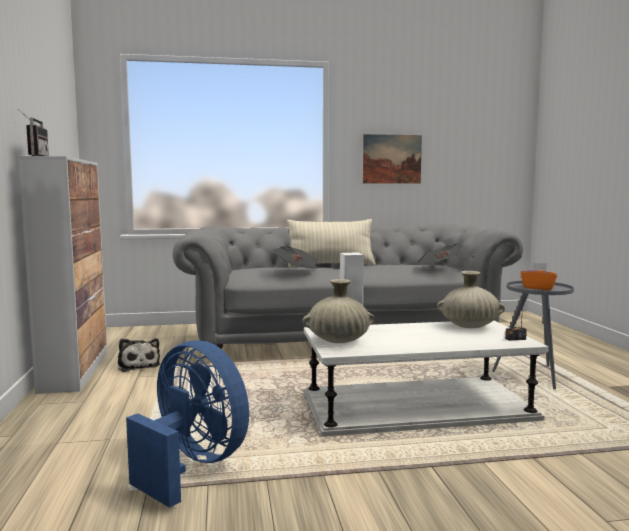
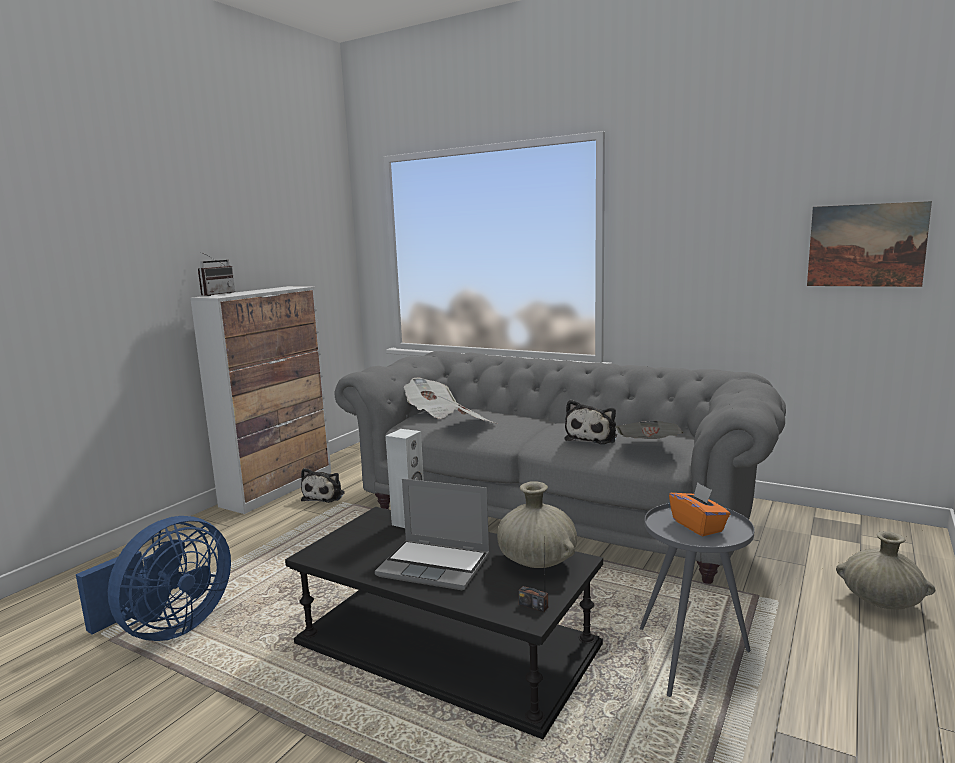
camera: 40 degrees right, 5 degrees up
(192, 466) = (168, 628): blue fan -> blue fan turned 45 degrees clockwise
(246, 269) = (432, 412): none -> newspaper
(331, 266) = (540, 418): beige pillow -> none
(338, 341) = (352, 539): beige vase -> beige vase (881, 601)
(392, 159) = (695, 264): picture -> picture (866, 245)
(393, 268) = (592, 437): none -> plush toy
(417, 406) = (447, 644): white coffee table -> black coffee table
(425, 338) = (436, 566): none -> laptop

